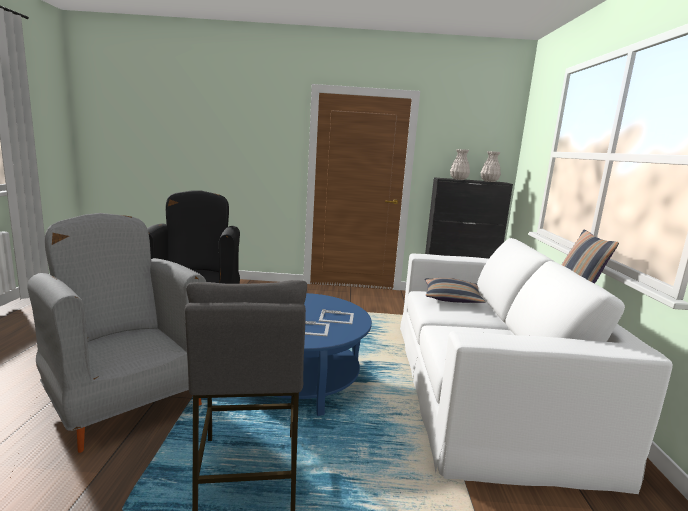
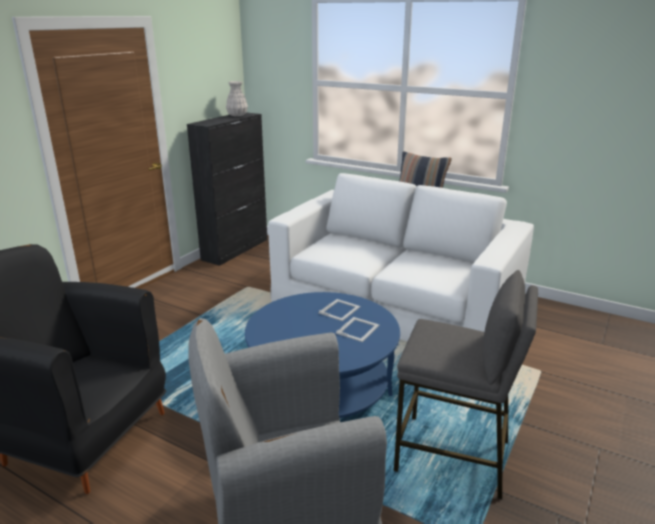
camera: 60 degrees left, 10 degrees up
(451, 298) = (336, 246): pillow -> none
(459, 179) = (214, 120): white vase -> none

